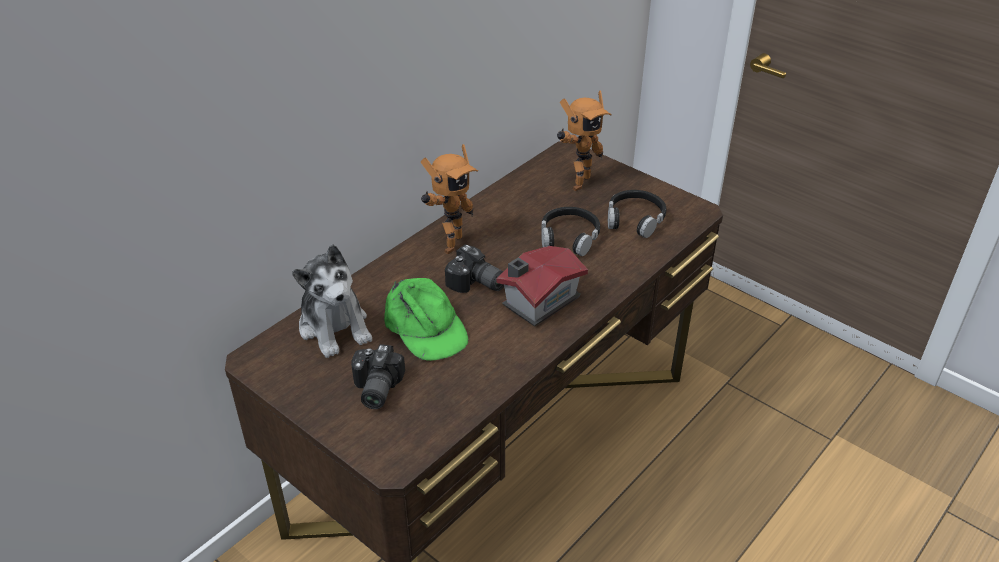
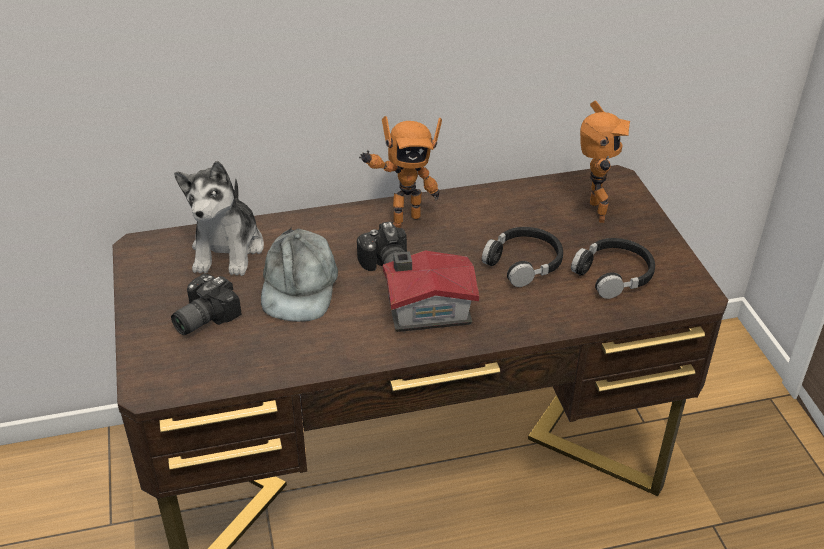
camera: 35 degrees right, 0 degrees up
(425, 328) = (299, 286): green cap -> grey cap
(577, 182) = (592, 213): toy robot -> toy robot turned 75 degrees counterclockwise

